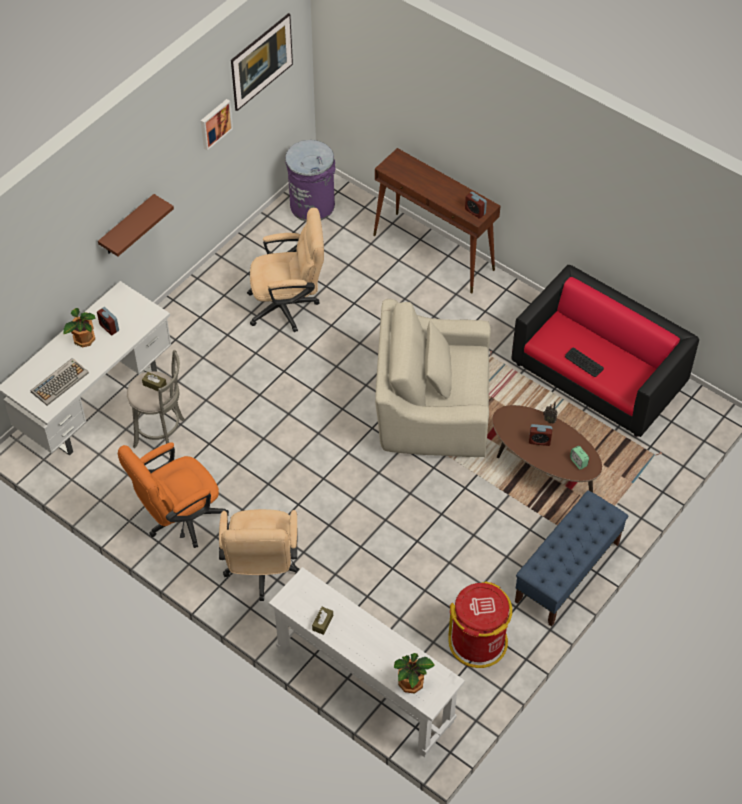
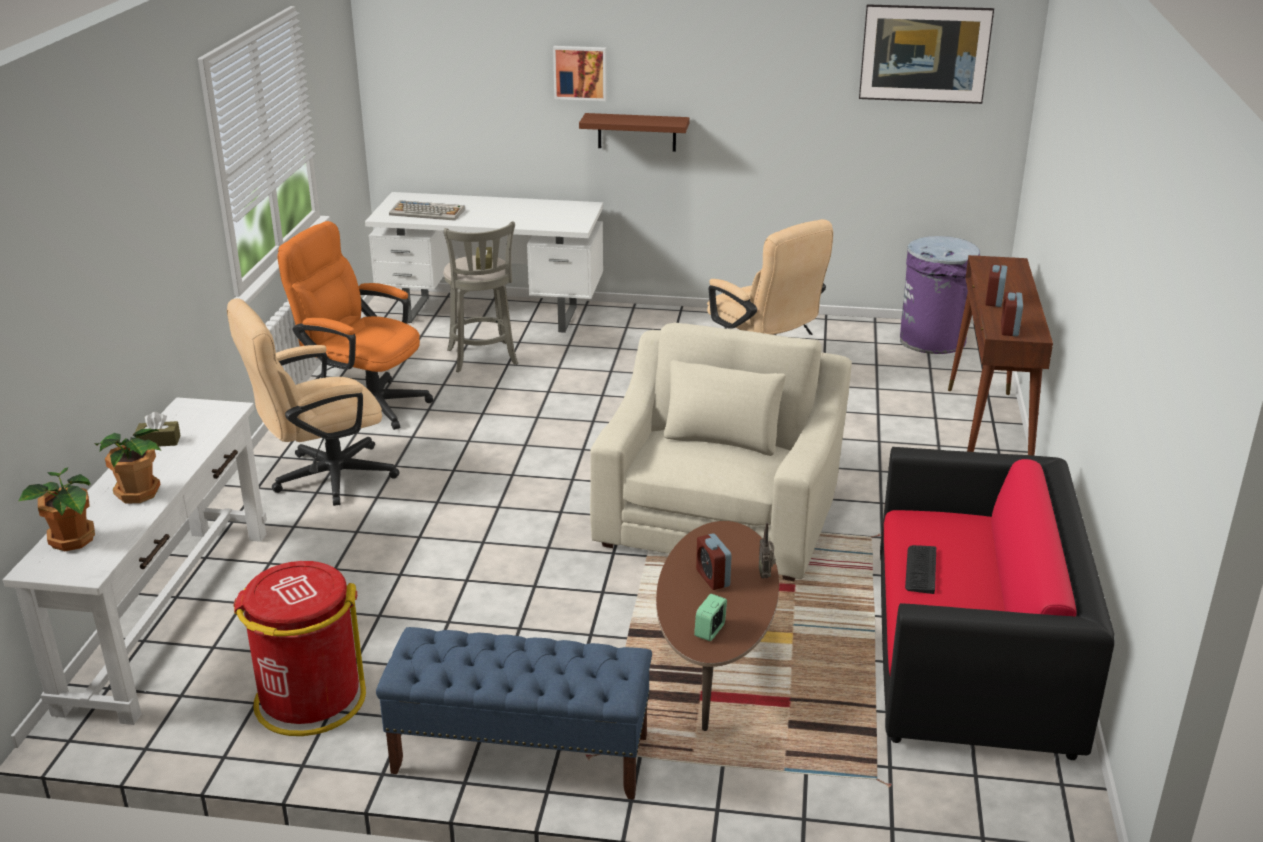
camera: 60 degrees right, 25 degrees down
(83, 339) = (499, 207): potted plant -> potted plant (137, 493)
(109, 327) = (530, 213): alarm clock -> alarm clock (994, 300)
(215, 123) = (817, 91): picture -> picture (580, 72)
(431, 407) = (719, 518): beige armchair -> beige armchair turned 45 degrees clockwise

